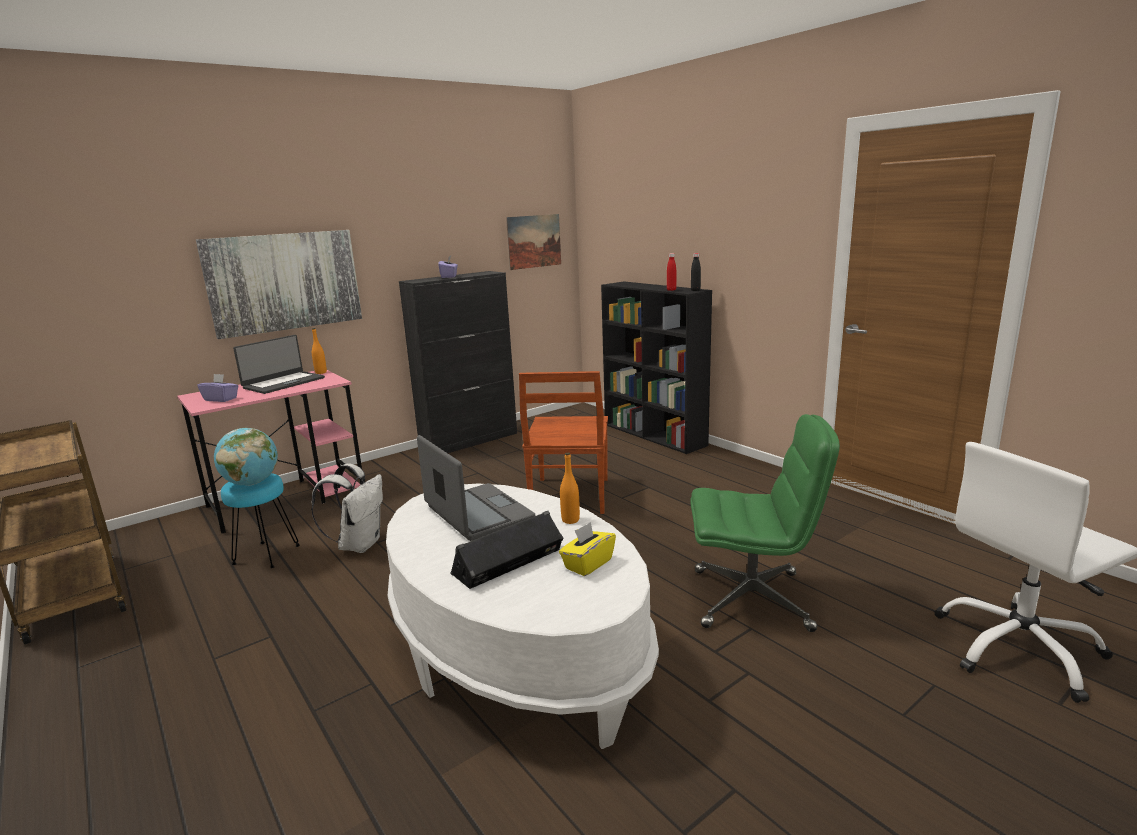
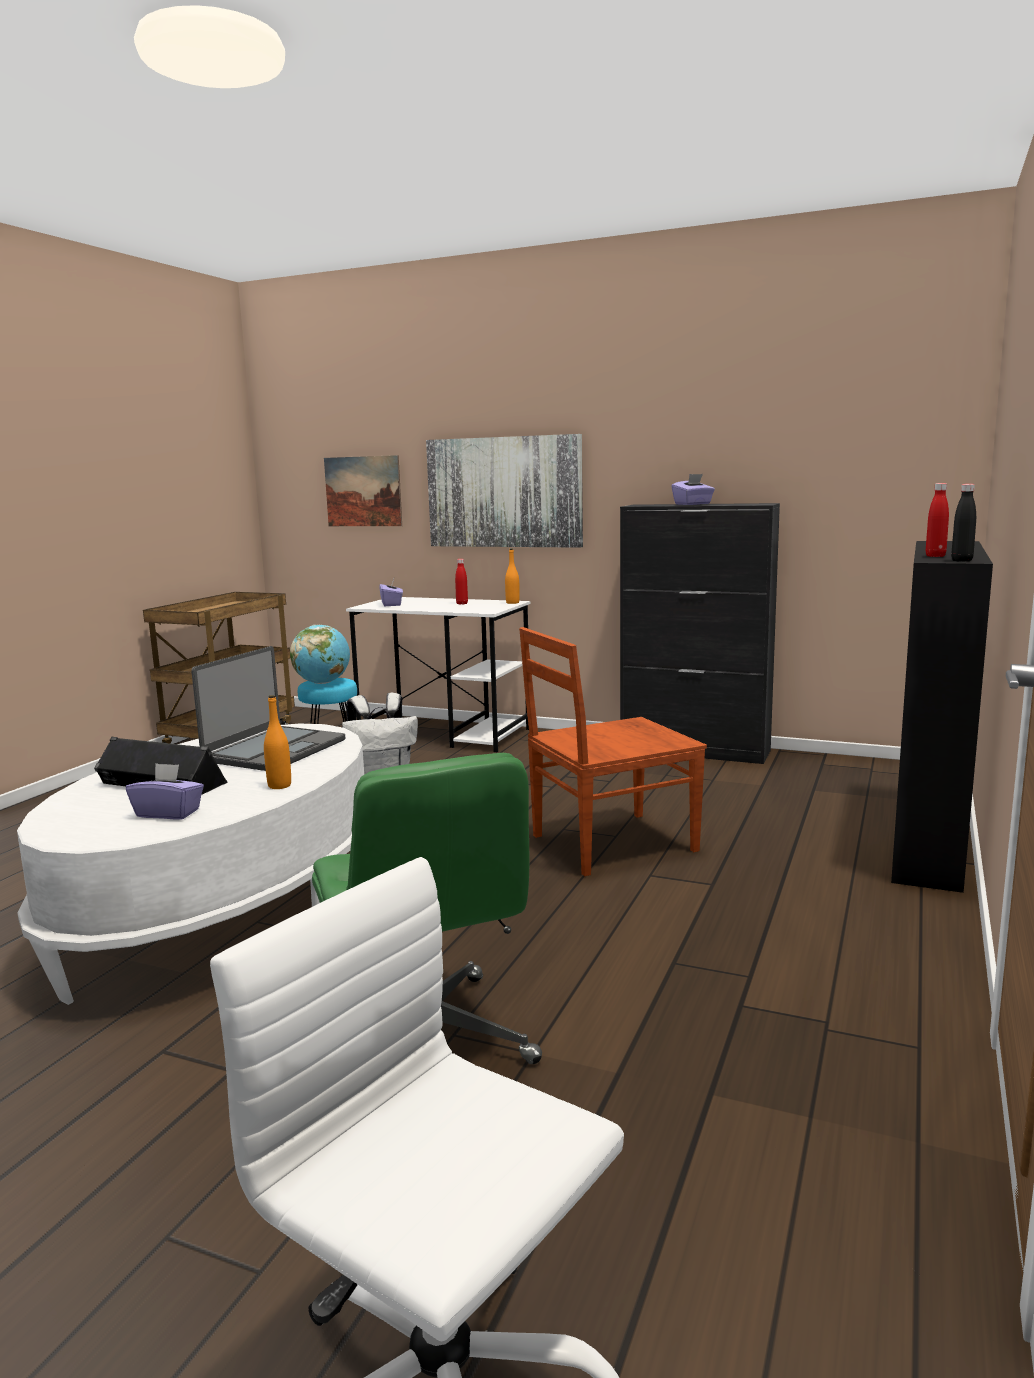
camera: 60 degrees right, 5 degrees down
(283, 383) = (462, 603): laptop -> red bottle
(288, 498) = (446, 734): pink desk -> white desk
(534, 241) = (884, 461): picture -> picture (363, 491)
(588, 564) = (168, 813): yellow tissue box -> purple tissue box

